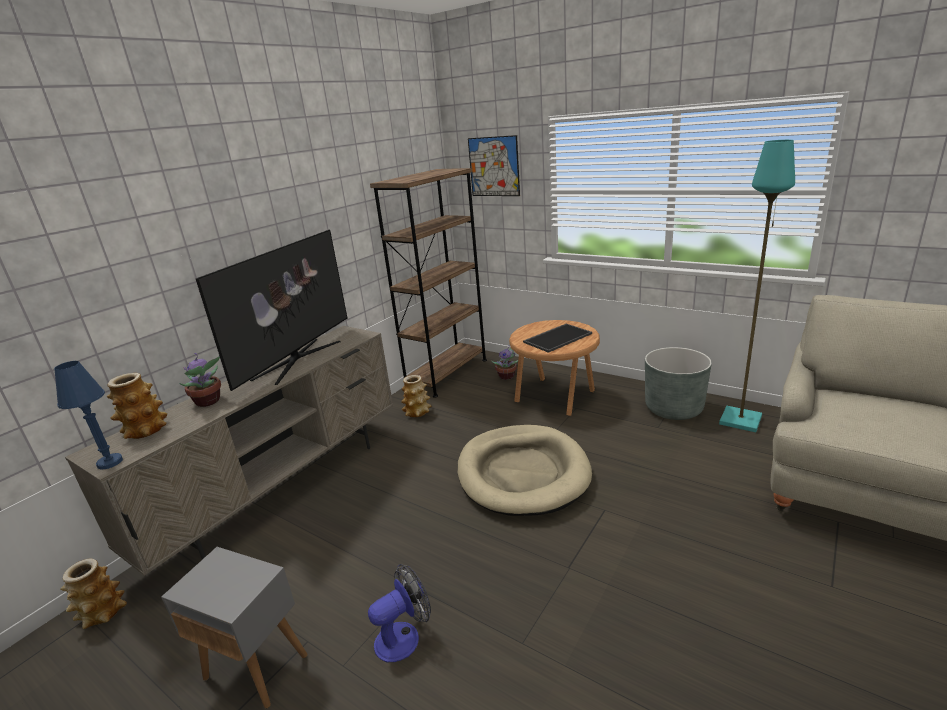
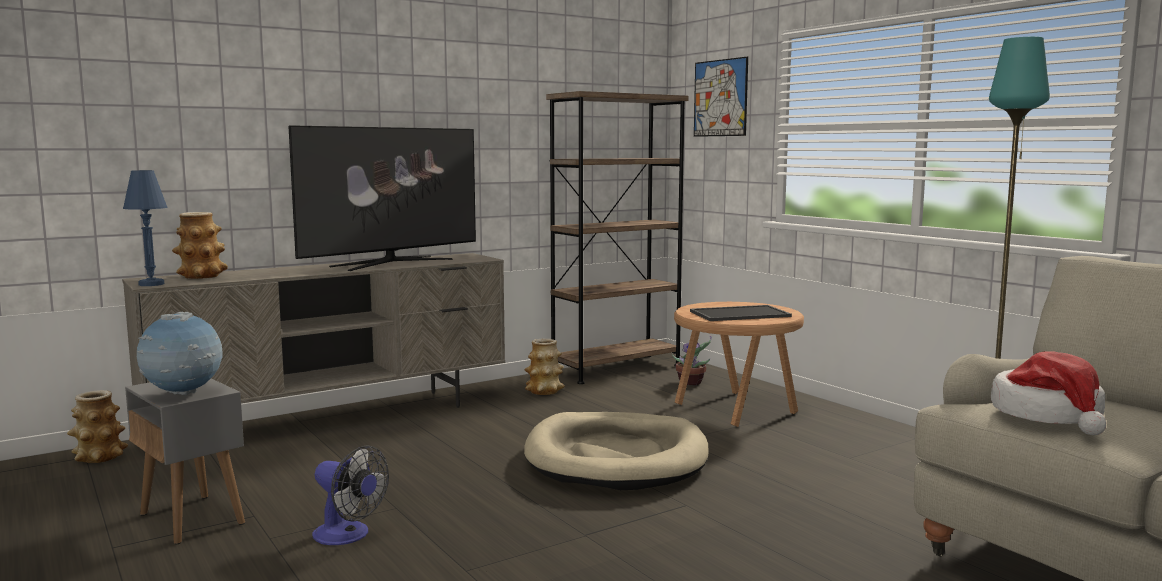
camera: 20 degrees right, 15 degrees down
(209, 402) = (275, 271): potted plant -> none
(235, 592) = (183, 395): none -> globe
(404, 636) = (348, 535): fan -> fan turned 45 degrees clockwise
(673, 408) = (896, 447): grey planter -> none
(866, 427) = (1048, 415): none -> hat

